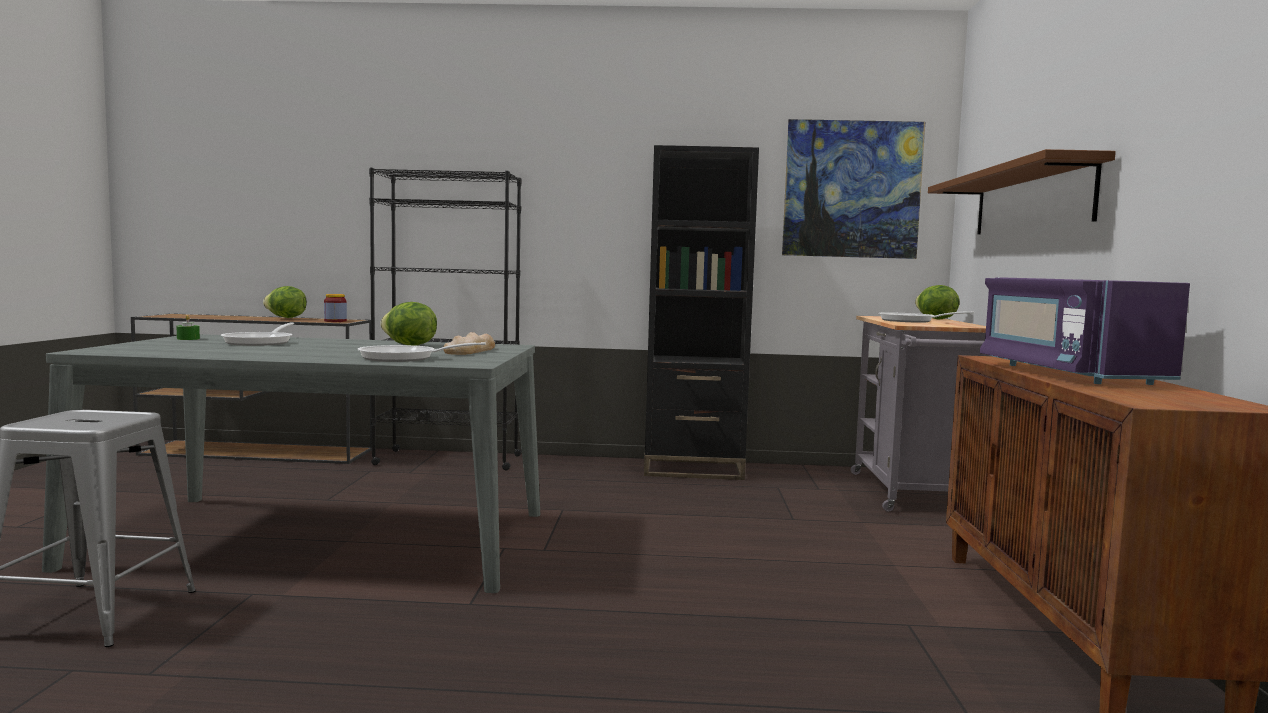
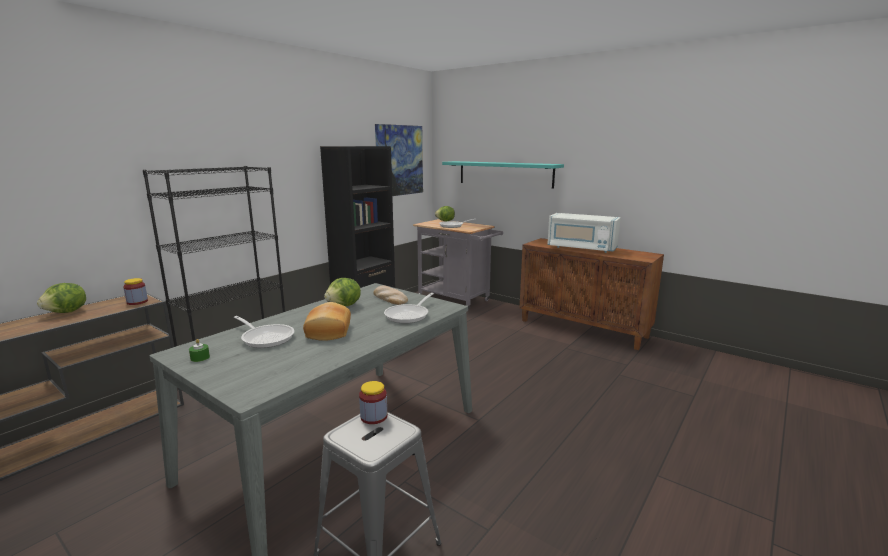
camera: 55 degrees left, 10 degrees up
(127, 414) = (374, 416): none -> jar
(301, 349) = (327, 331): none -> bread
(1030, 201) = (504, 174): brown shelf -> turquoise shelf
(1067, 373) = (581, 248): purple microwave -> white microwave

